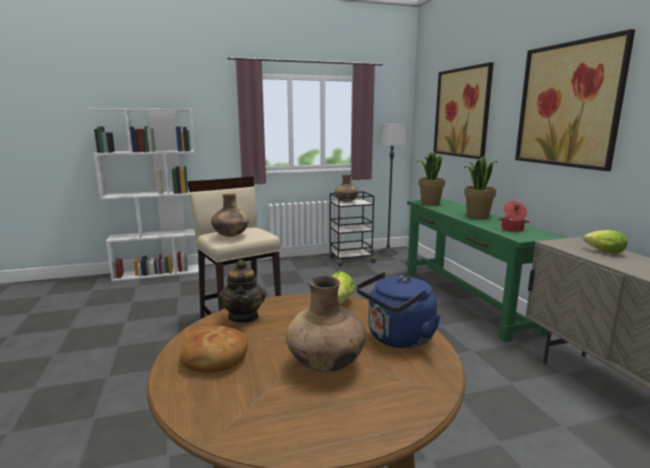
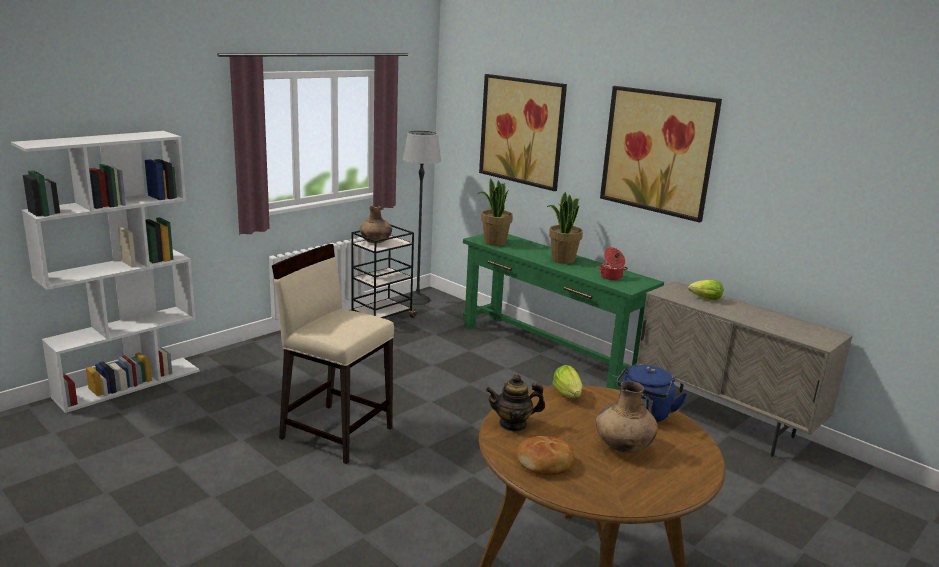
camera: 30 degrees left, 5 degrees up
(231, 236) = (342, 329): brown vase -> none
(244, 317) = (513, 424): teapot -> teapot turned 120 degrees clockwise

